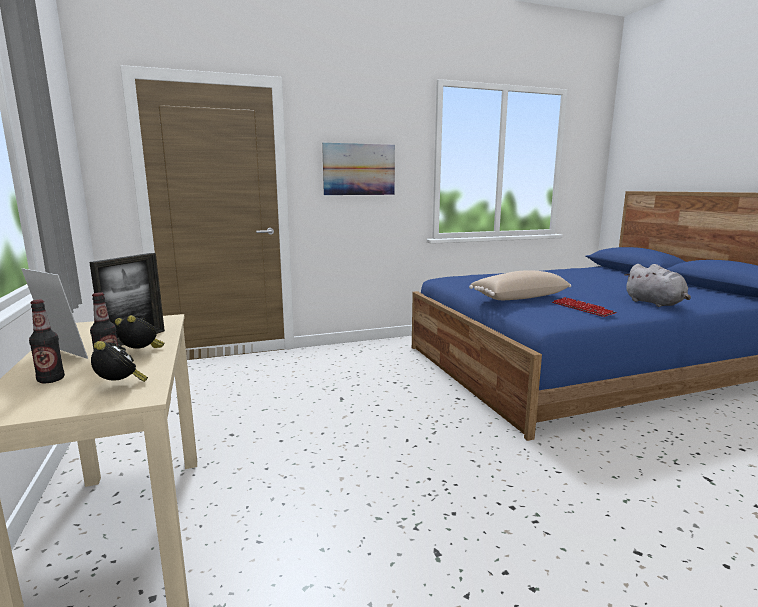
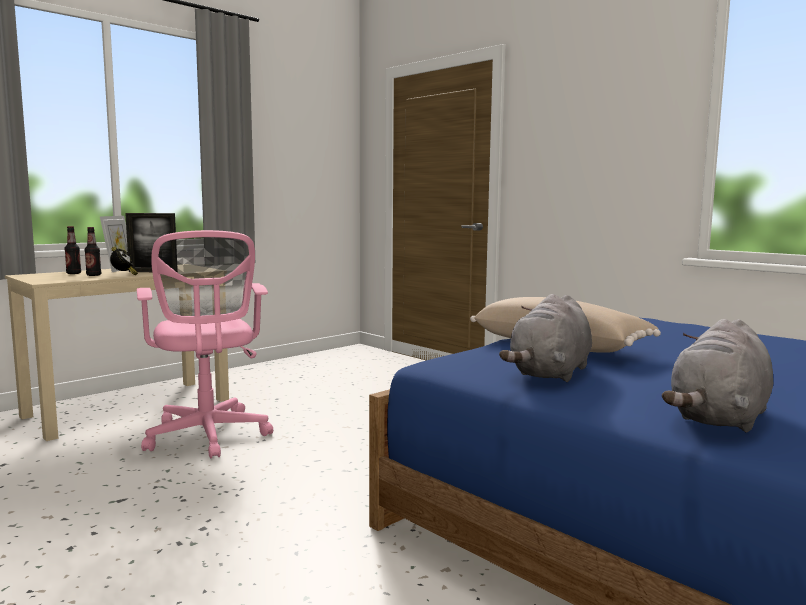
camera: 65 degrees right, 5 degrees down
(120, 385) = (62, 278): alarm clock -> none
(304, 485) = (208, 436): none -> pink office chair
(359, 169) = (583, 147): picture -> none
(582, 308) = (550, 374): keyboard -> grey plush toy

